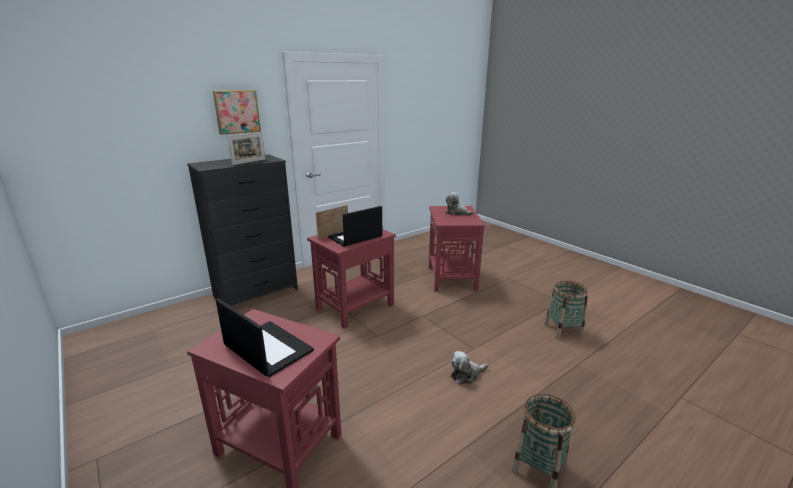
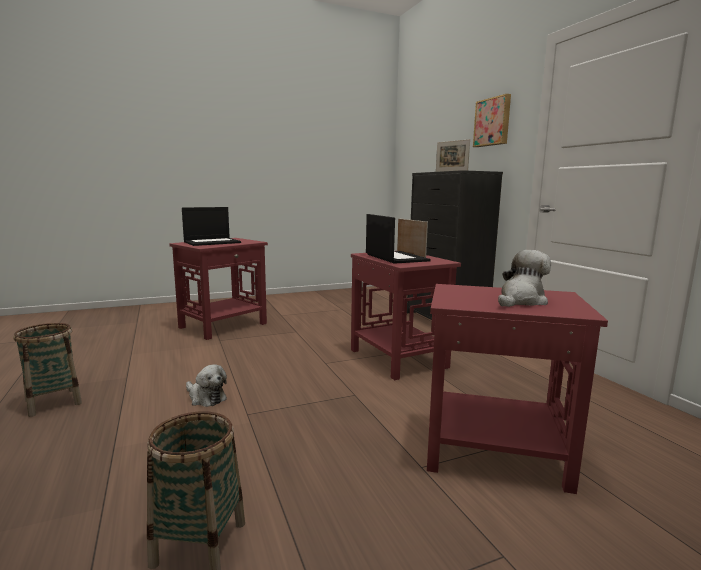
camera: 105 degrees right, 10 degrees down
(466, 375) = (206, 398): plush toy -> plush toy turned 135 degrees clockwise

